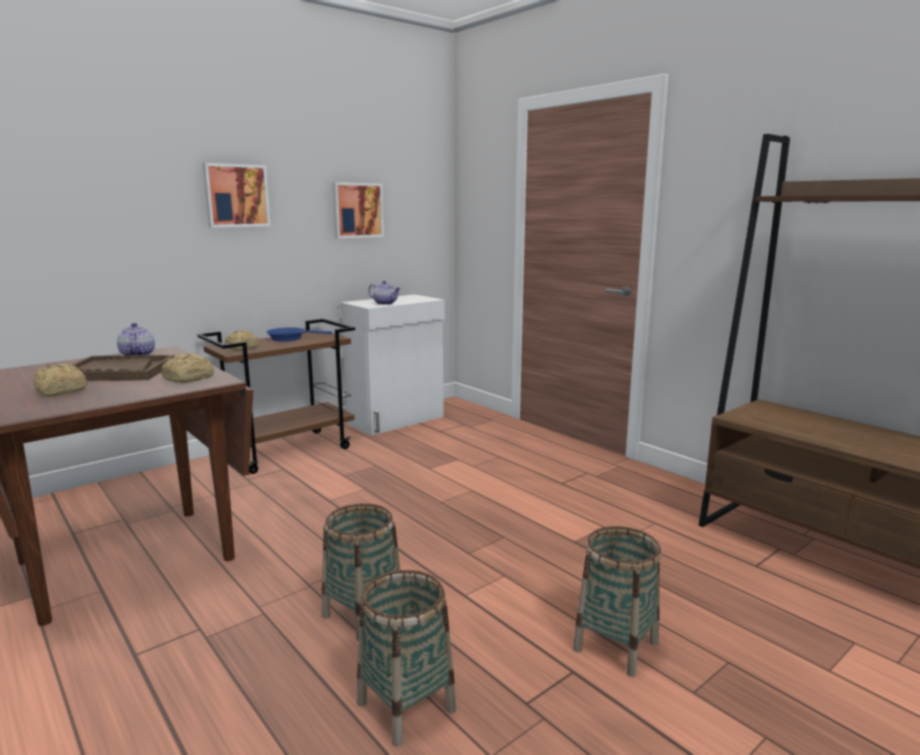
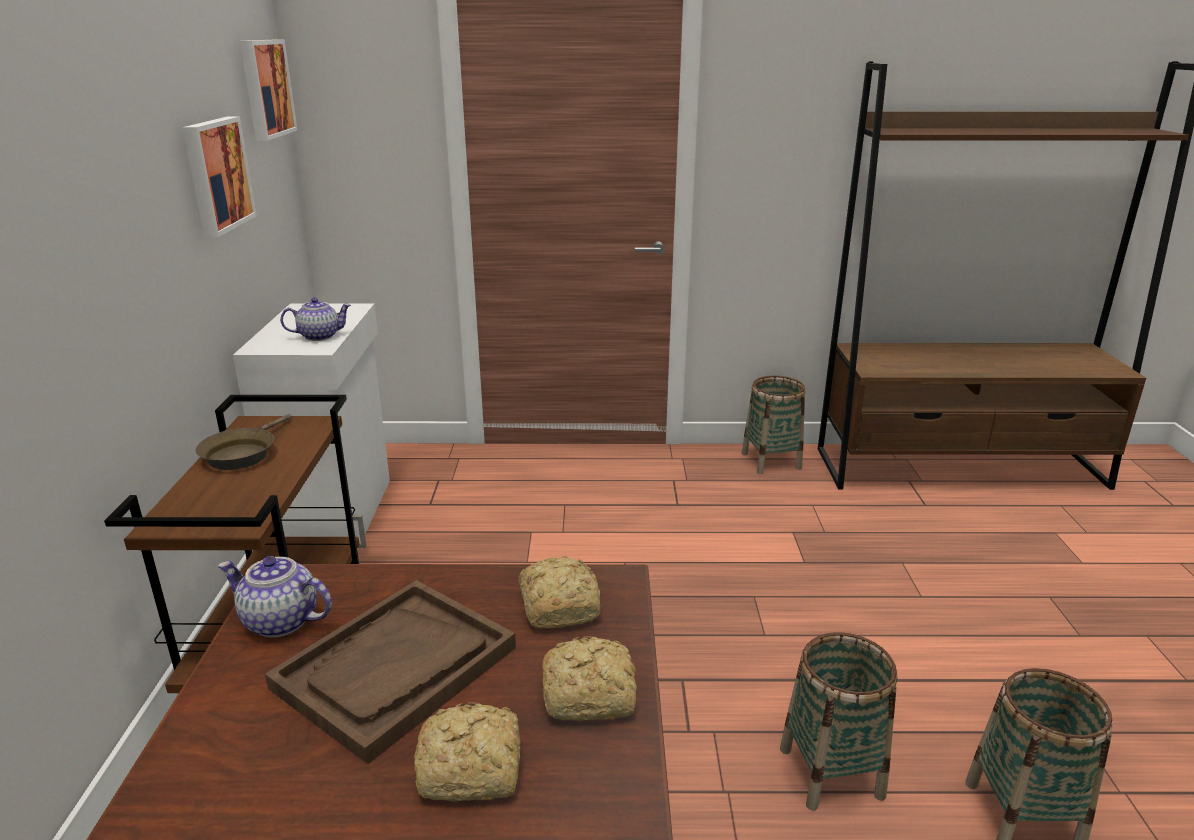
camera: 50 degrees left, 10 degrees up
(236, 195) = (76, 190): picture -> picture (265, 88)
(242, 348) = (224, 508): bread -> bread (592, 695)
(290, 338) = (242, 454): blue frying pan -> brown frying pan
(616, 646) = (997, 637): basket -> basket (771, 461)

